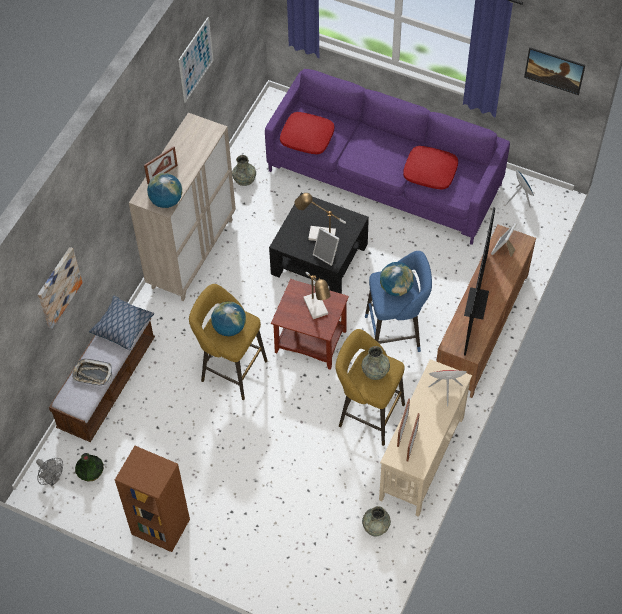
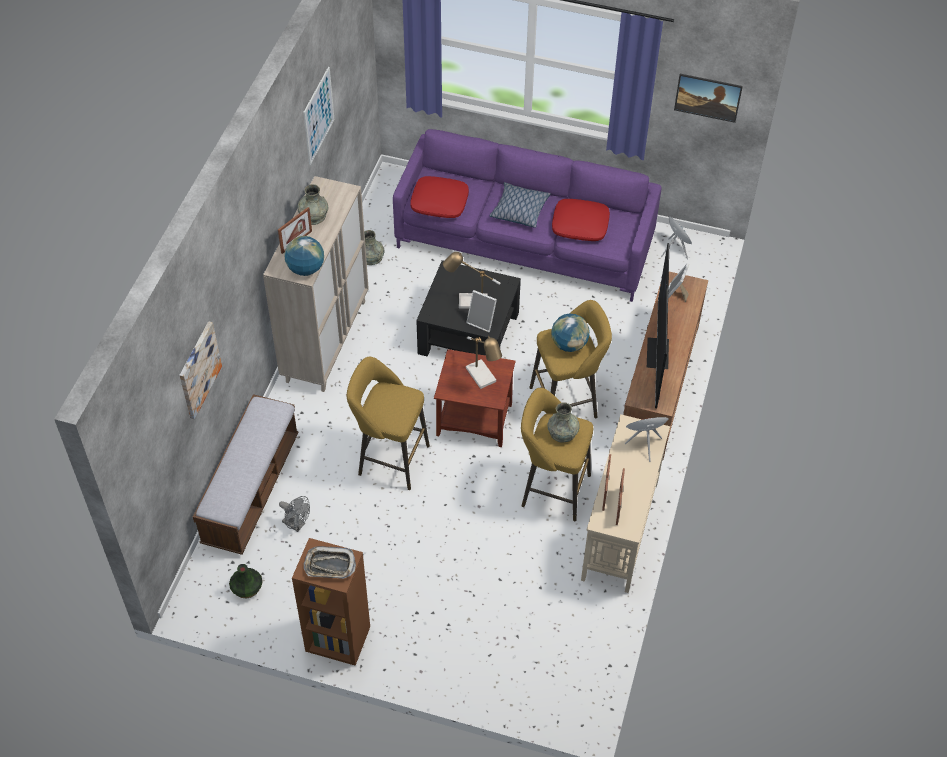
camera: 10 degrees left, 5 degrees down
(52, 479) = (203, 601): grey fan -> grey fan (296, 524)
(92, 374) = (238, 475): tray -> tray (329, 565)
(122, 326) = (264, 420): pillow -> pillow (519, 210)
(229, 328) = (391, 405): globe -> none
(375, 525) = (582, 608): grey vase -> grey vase (313, 215)
(396, 333) = (567, 401): blue stool -> yellow stool

